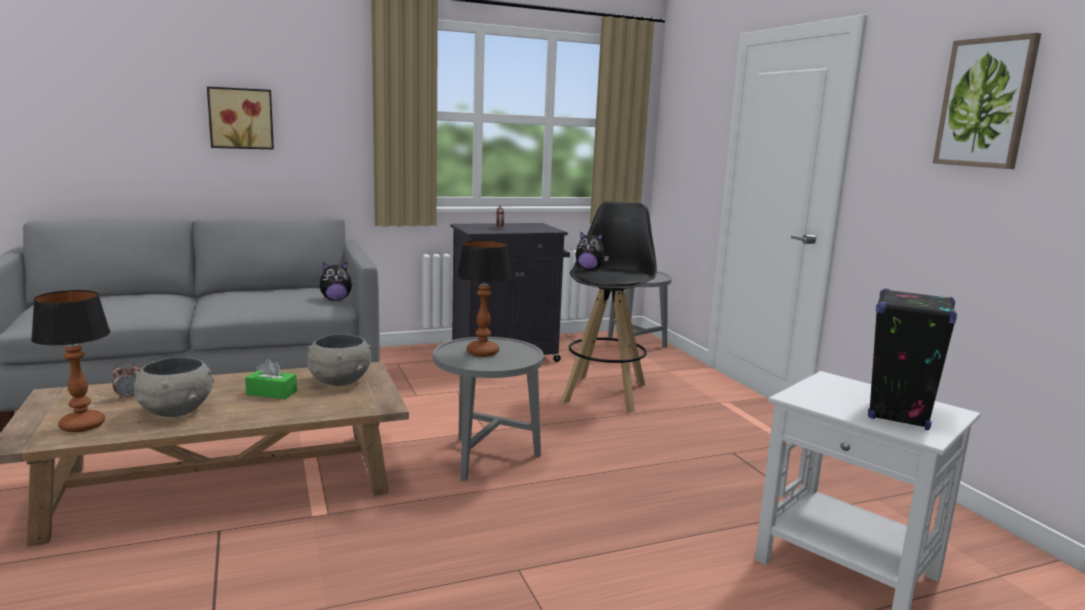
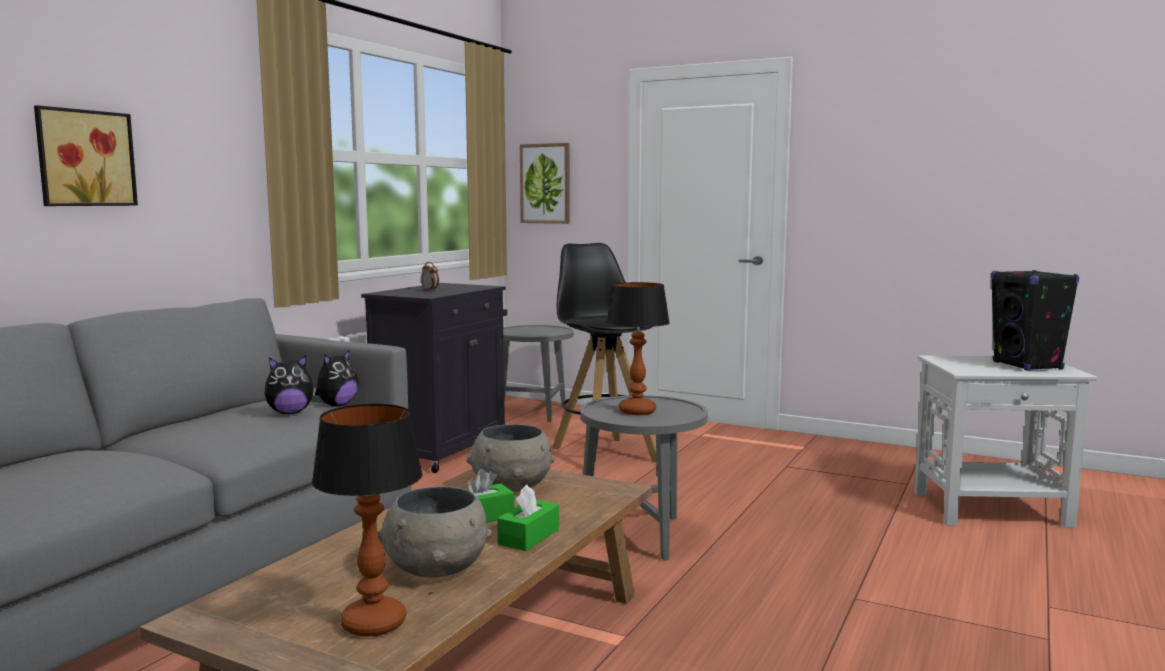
camera: 40 degrees left, 5 degrees down
(129, 397) = (324, 579): alarm clock -> none
(256, 413) = (529, 537): none -> green tissue box
(589, 269) = (580, 319): plush toy -> plush toy (290, 413)
(985, 103) = (928, 130): picture -> picture (545, 183)

